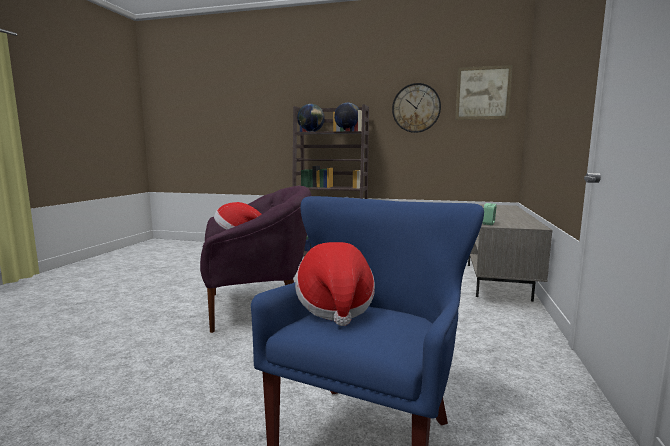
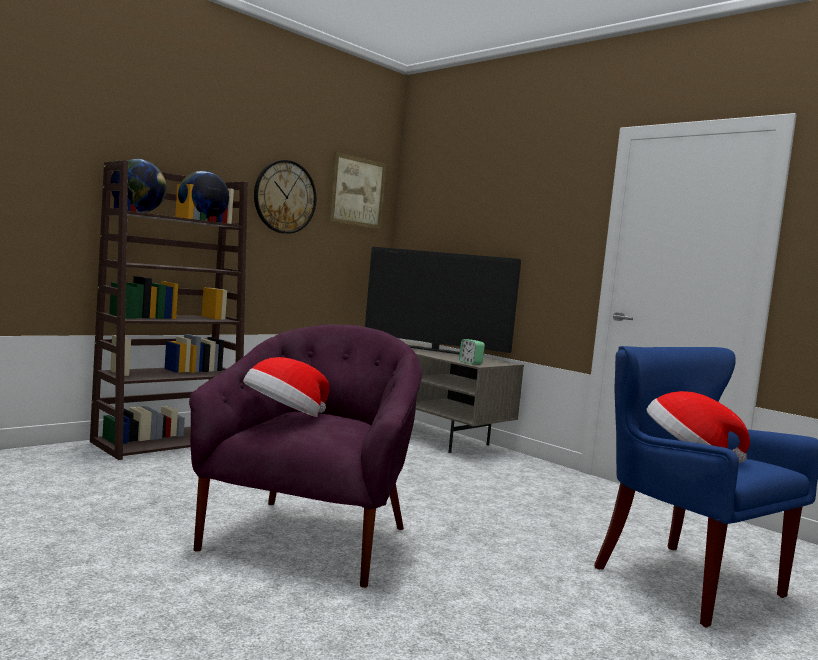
camera: 60 degrees left, 5 degrees down
(507, 214) = (434, 350): none -> television

